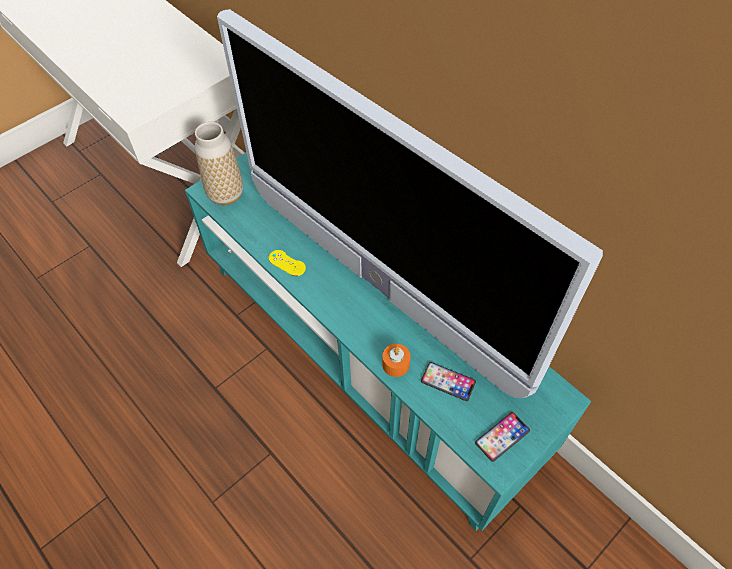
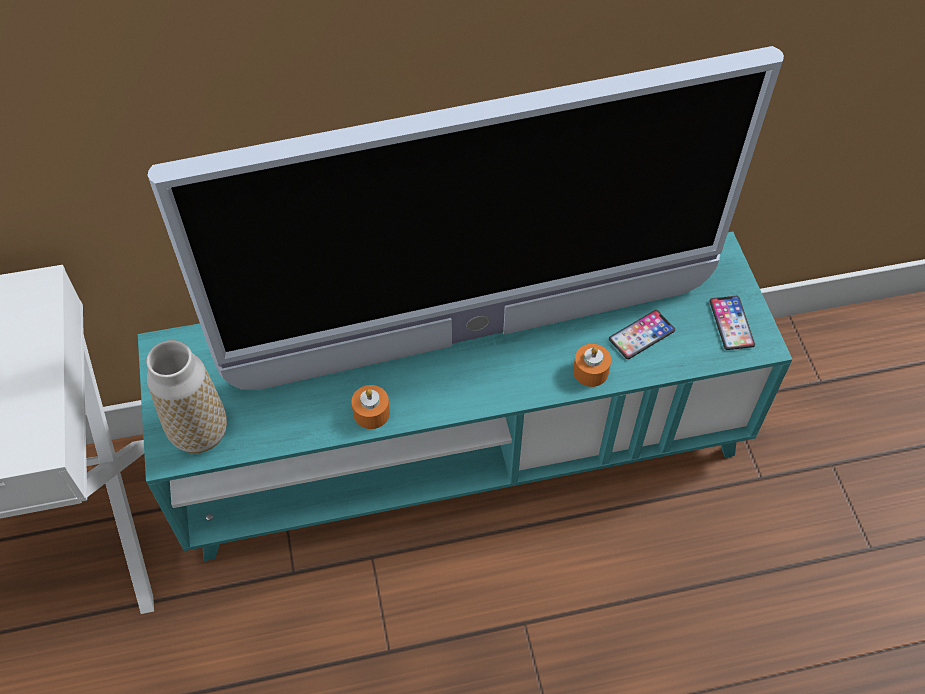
camera: 60 degrees left, 0 degrees up
(287, 263) = (371, 413): yellow game controller -> orange candle

